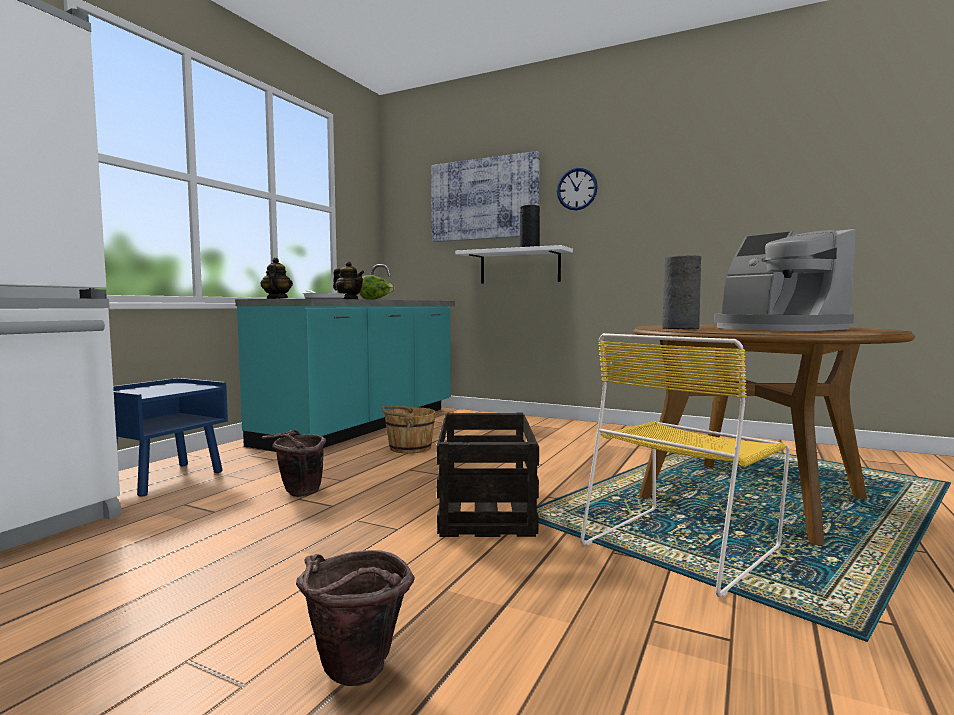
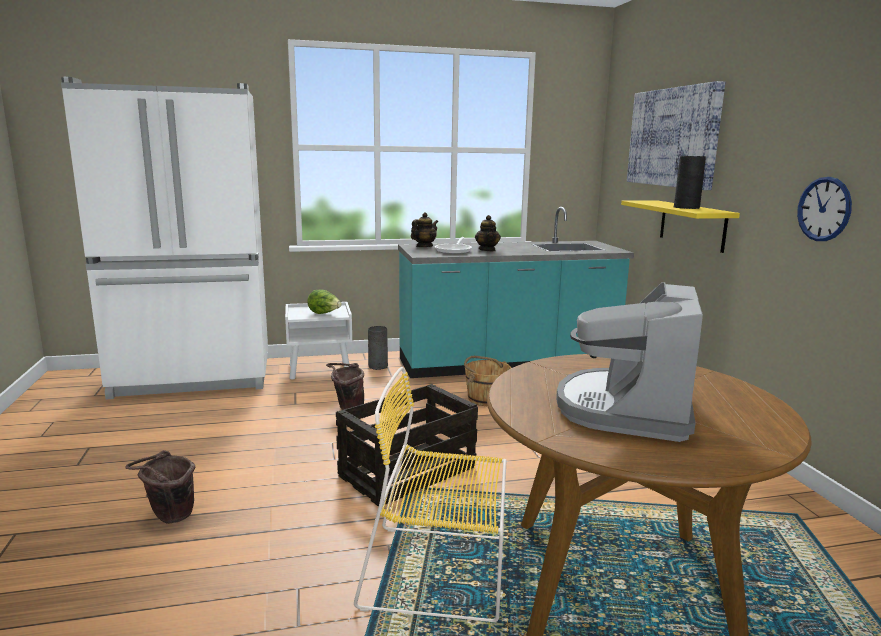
camera: 50 degrees right, 10 degrees up
(165, 479) = (320, 370): blue nightstand -> white nightstand
(375, 299) = (523, 249): lettuce -> lettuce (324, 314)
(519, 266) = (692, 225): white shelf -> yellow shelf
(577, 189) = (754, 134): wall clock -> wall clock (824, 209)
(680, 328) = (544, 375): grey vase -> grey vase (378, 366)

